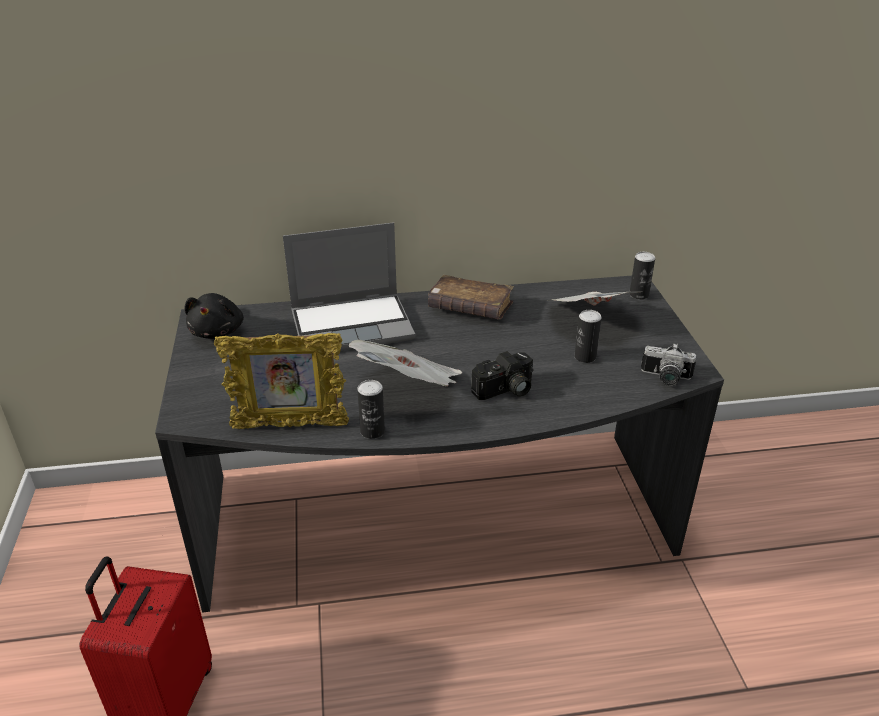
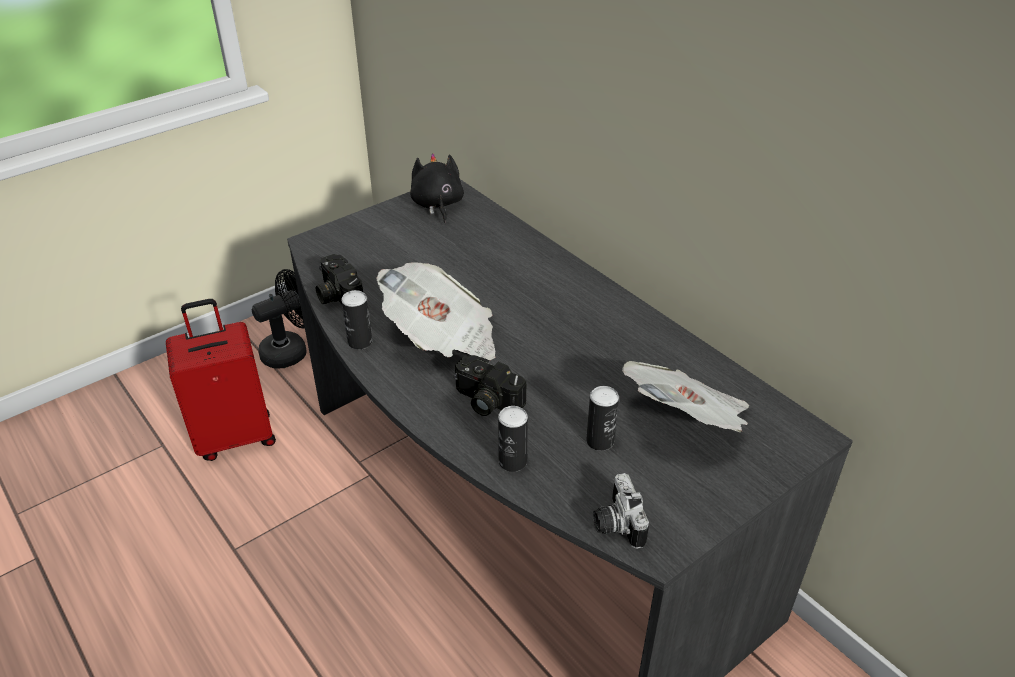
camera: 60 degrees right, 5 degrees up
(85, 606) = (291, 350): none -> black fan
(218, 331) = (437, 205): black plush toy -> black plush toy turned 105 degrees clockwise
(290, 426) = (337, 295): picture frame -> camera
(353, 325) = (512, 266): laptop -> none
(470, 308) = (616, 324): brown book -> none
(639, 295) = (788, 447): can -> can (512, 461)

